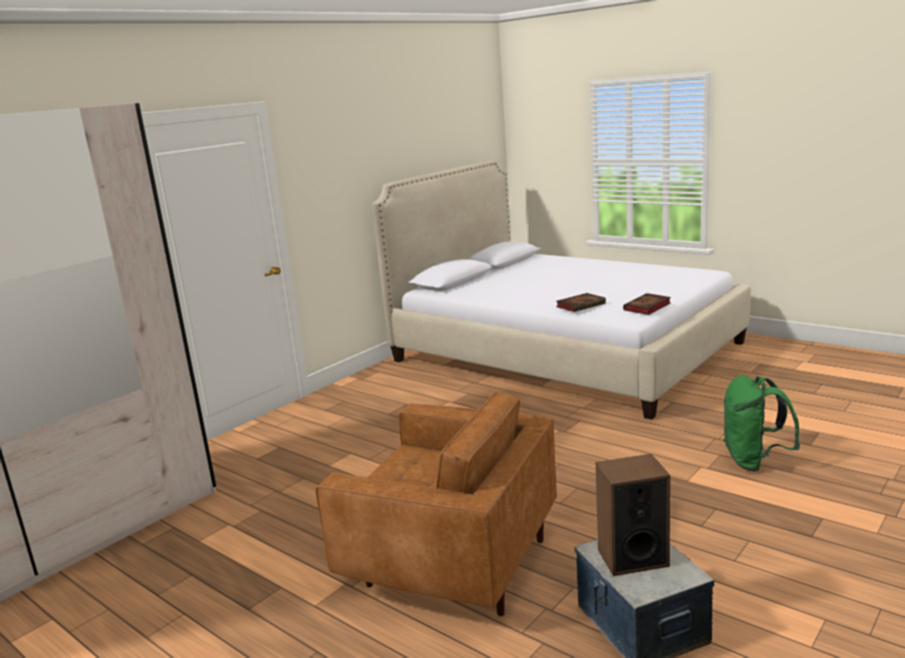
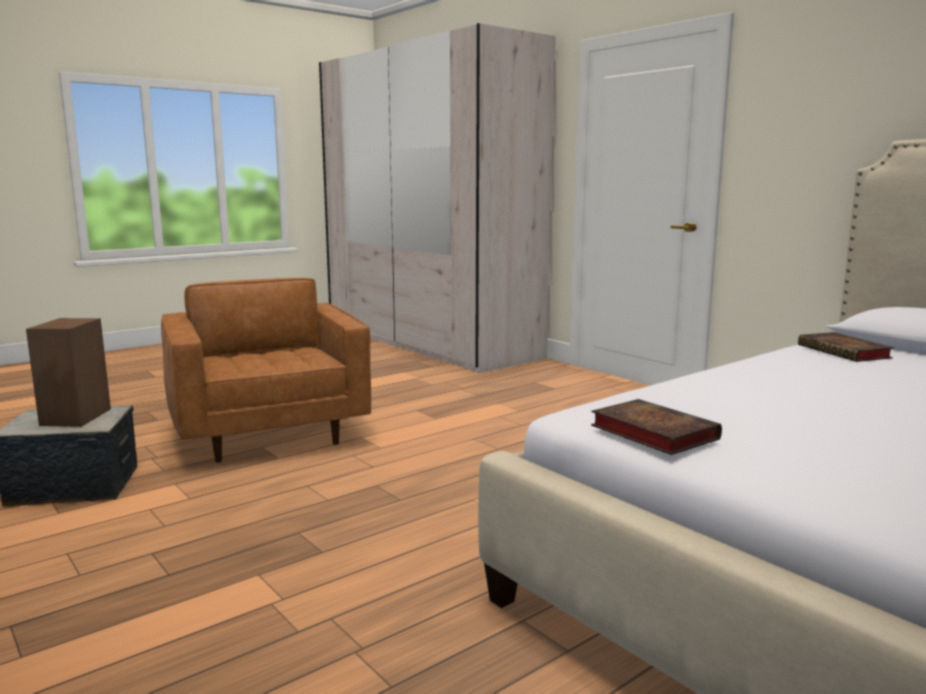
camera: 100 degrees right, 5 degrees down
(452, 562) = (268, 433): brown armchair -> brown armchair turned 120 degrees clockwise
(581, 305) = (692, 390): book -> book (846, 352)
(754, 461) = (238, 659): green backpack -> none

